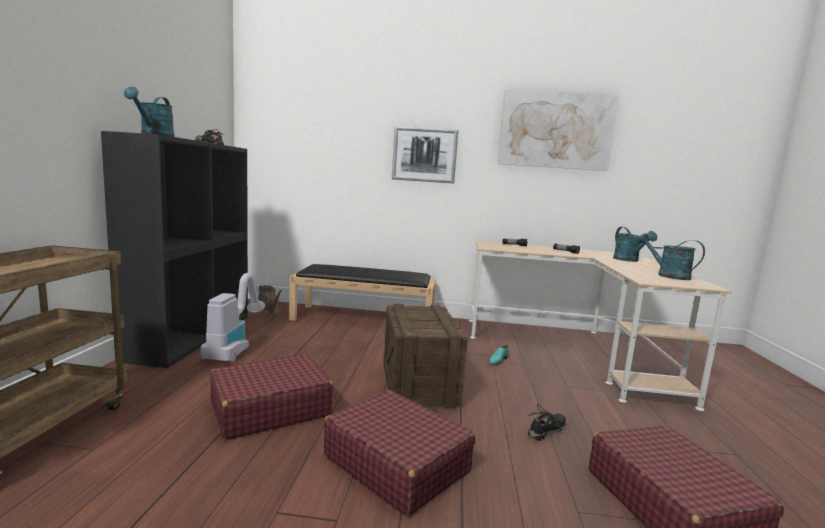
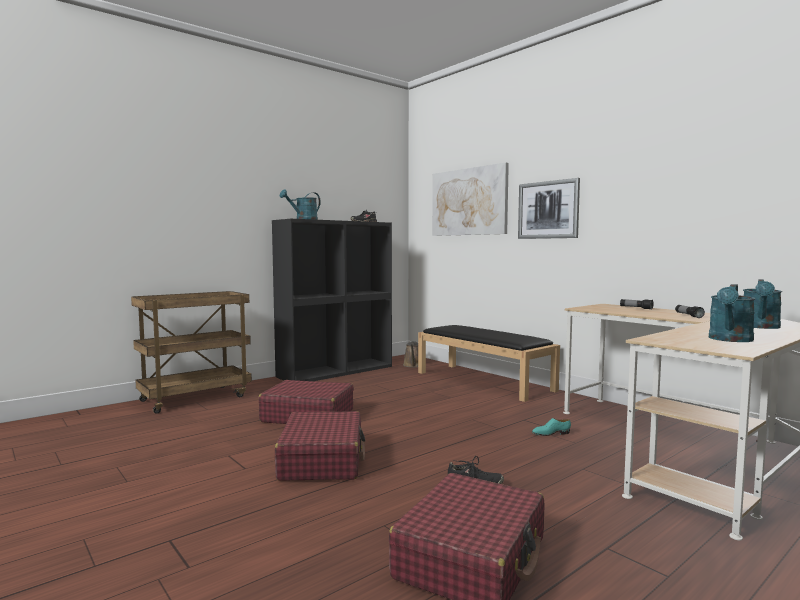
camera: 45 degrees right, 5 degrees down
(234, 347) = (348, 382): vacuum cleaner -> none
(418, 384) = (431, 429): crate -> none
(555, 130) = (694, 159): picture -> picture (468, 202)
(667, 275) = (730, 340): turquoise watering can -> turquoise watering can turned 150 degrees counterclockwise

